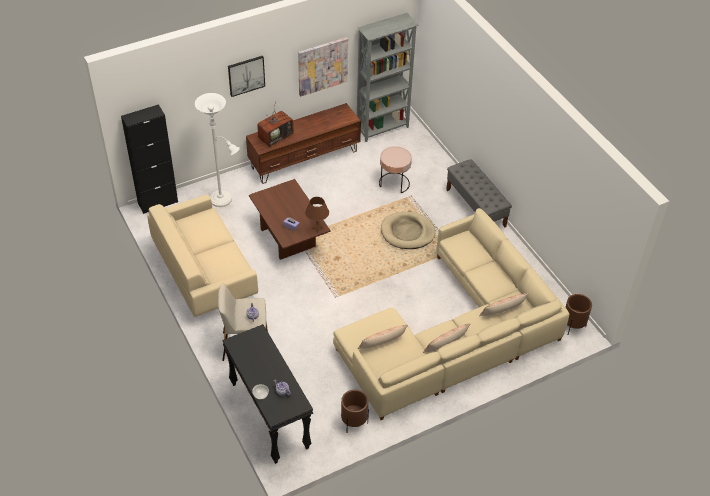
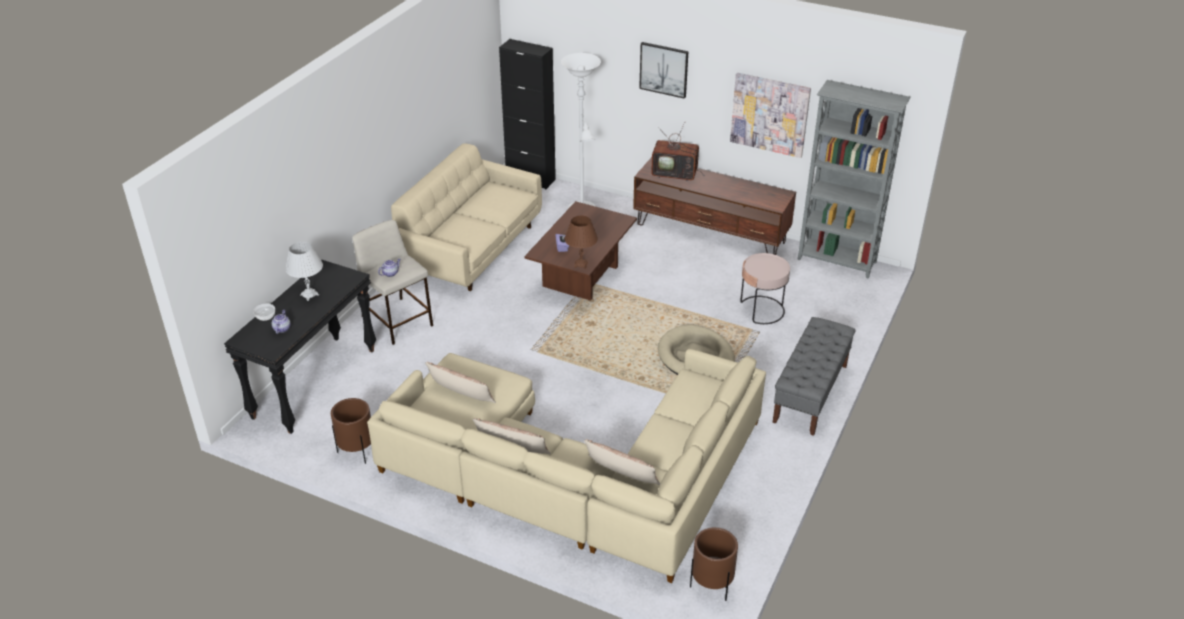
camera: 55 degrees right, 10 degrees down
(258, 363) = (309, 295): none -> white table lamp

